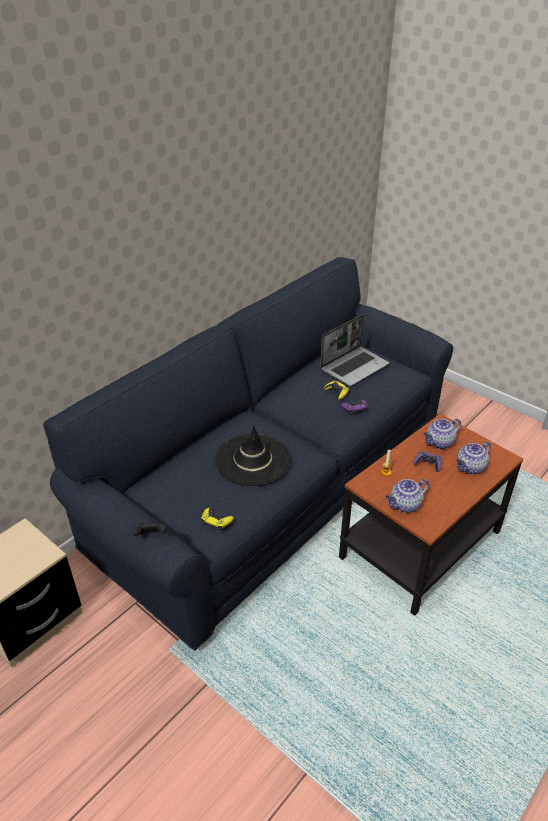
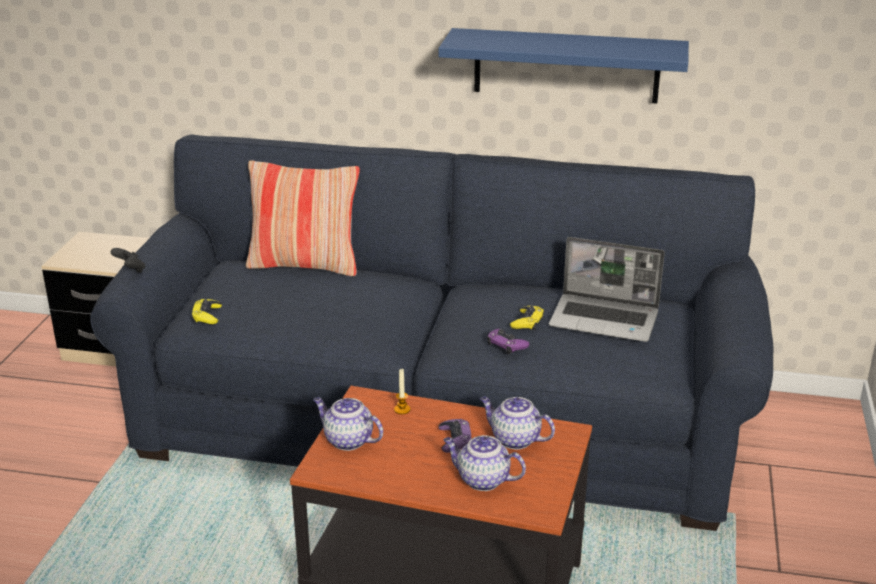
camera: 60 degrees right, 10 degrees down
(185, 452) = (304, 265): none -> pillow
(250, 237) = (566, 65): none -> blue shelf
(252, 460) = (326, 305): black hat -> none

